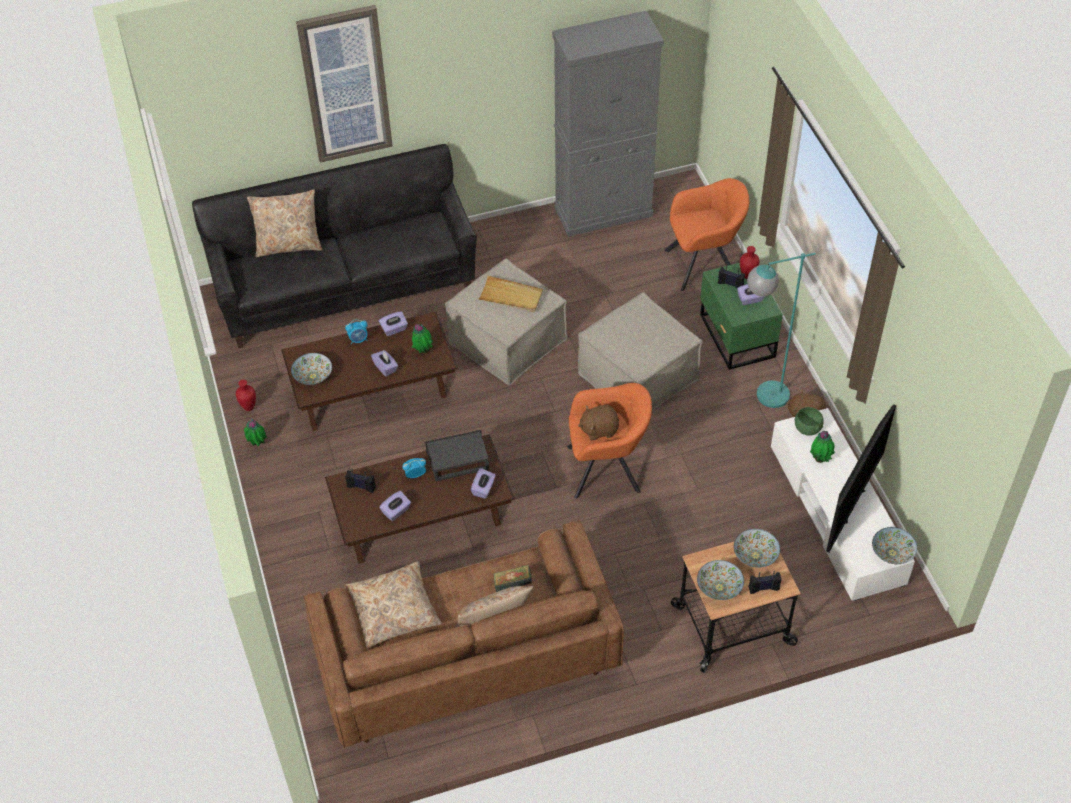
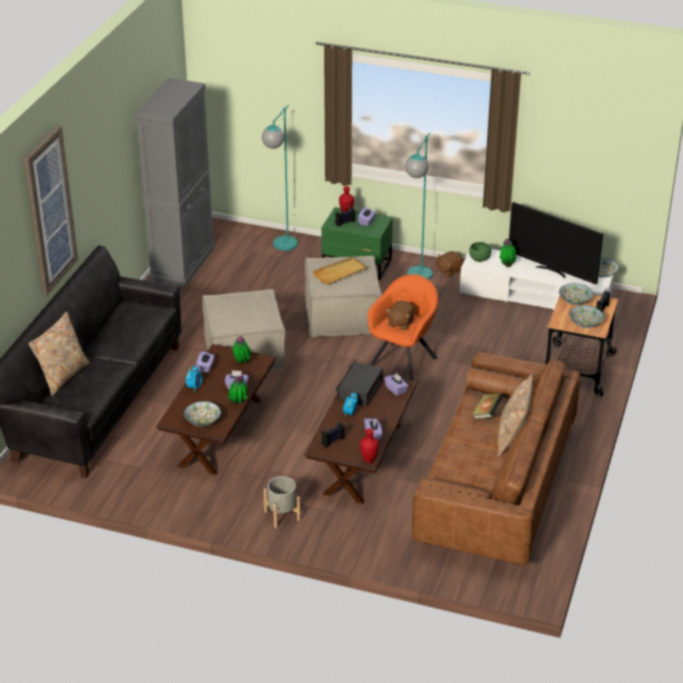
camera: 55 degrees left, 15 degrees down
(249, 407) = (153, 497): red vase -> red vase (368, 460)
(257, 444) = (194, 507): potted plant -> potted plant (238, 404)
(294, 512) = (282, 515): none -> grey planter
(393, 611) = (454, 474): beige pillow -> none
(511, 296) = (242, 307): beige tray -> beige tray (340, 273)
(704, 264) = (282, 248): orange armchair -> turquoise floor lamp
(851, 504) = (552, 271): television -> television turned 150 degrees clockwise

